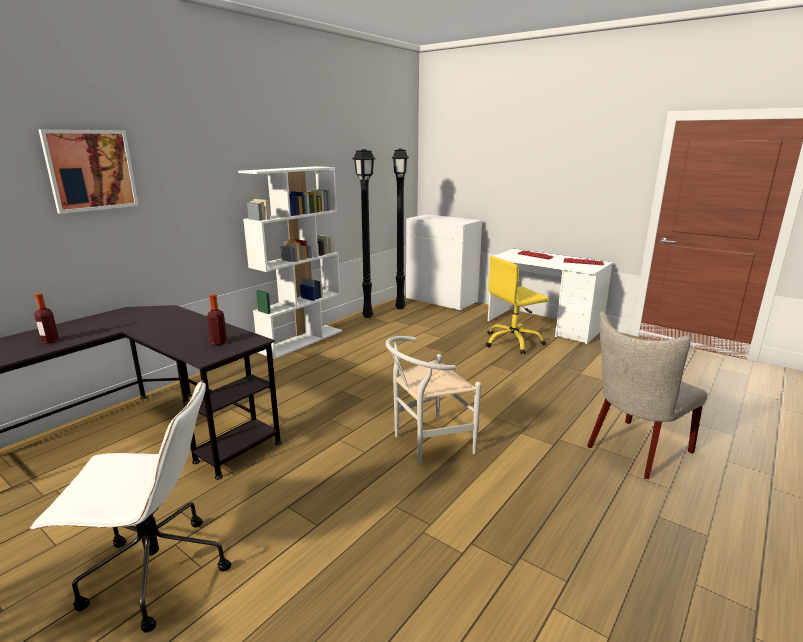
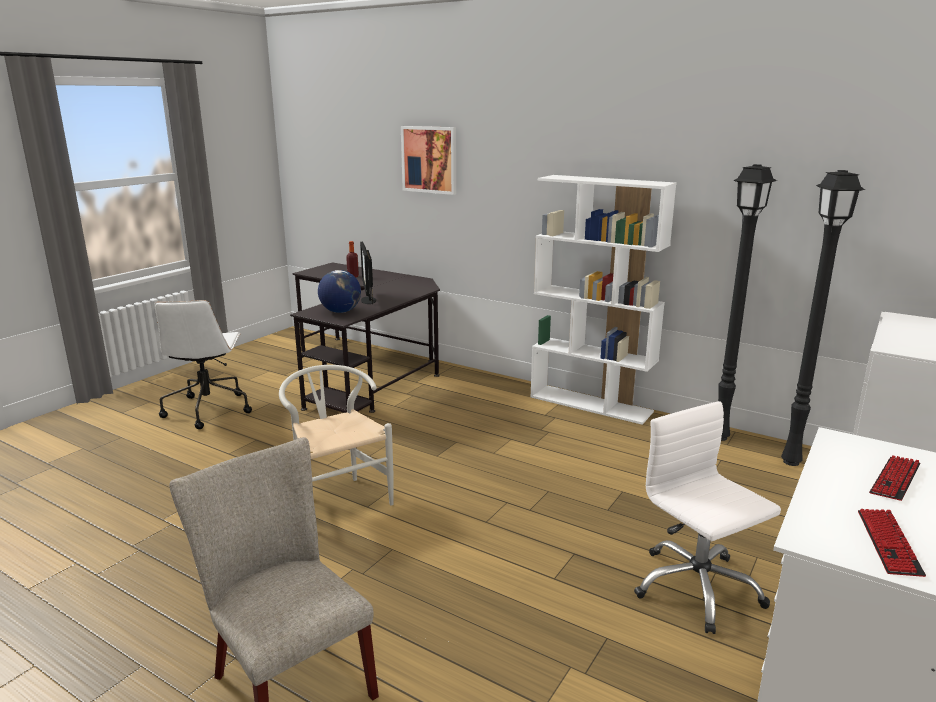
camera: 85 degrees right, 0 degrees up
(185, 331) = (368, 300): none -> monitor
(219, 342) = (340, 311): bottle -> globe
(513, 342) = (696, 588): yellow office chair -> white office chair

